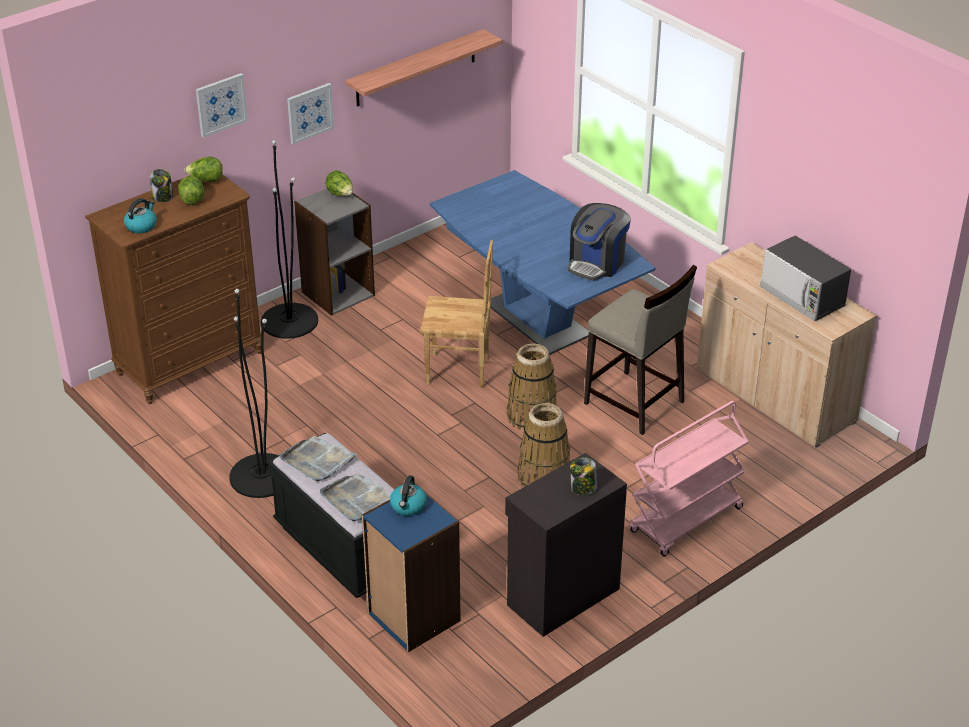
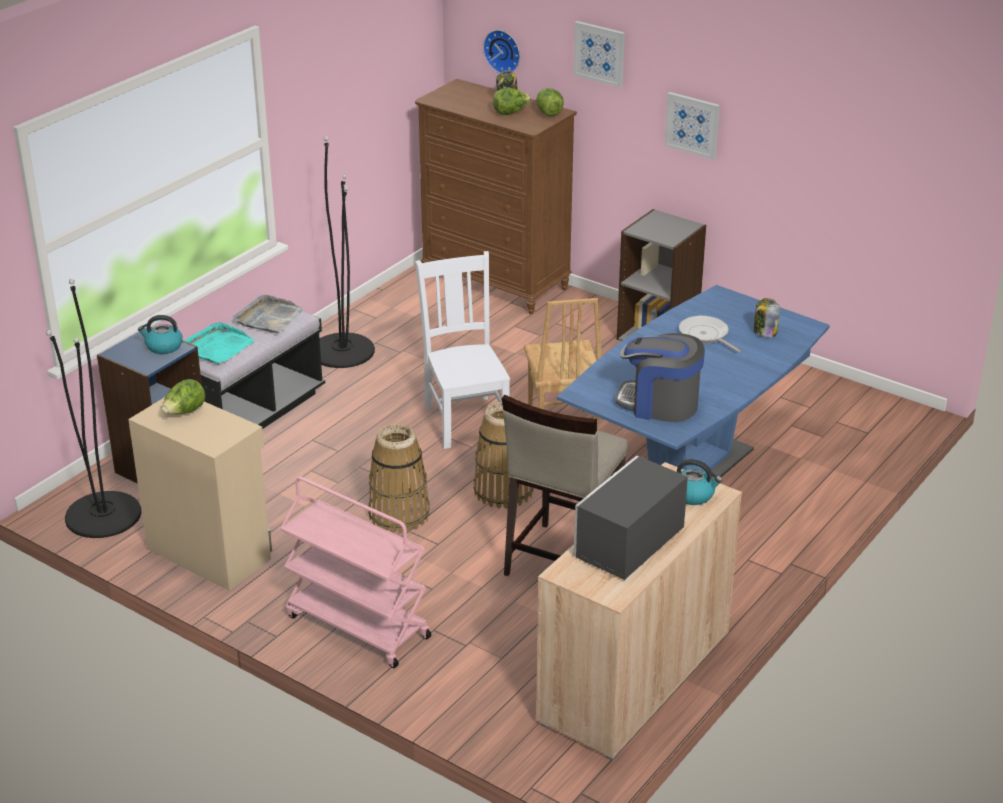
camera: 75 degrees right, 5 degrees down
(126, 160) = (503, 50): none -> wall clock
(141, 226) = (452, 101): kettle -> kettle (693, 495)
(289, 321) = (592, 319): black floor lamp -> black floor lamp (103, 515)
(340, 195) = (683, 229): lettuce -> lettuce (184, 413)
(357, 499) = (217, 347): grey tray -> turquoise tray
(416, 68) = (831, 157): shelf -> none
(417, 419) = (465, 419): none -> white chair
(506, 223) = (705, 335): none -> frying pan
(561, 596) = (209, 553): black cabinet -> beige cabinet
(583, 488) = (199, 432): jar -> jar (764, 332)

